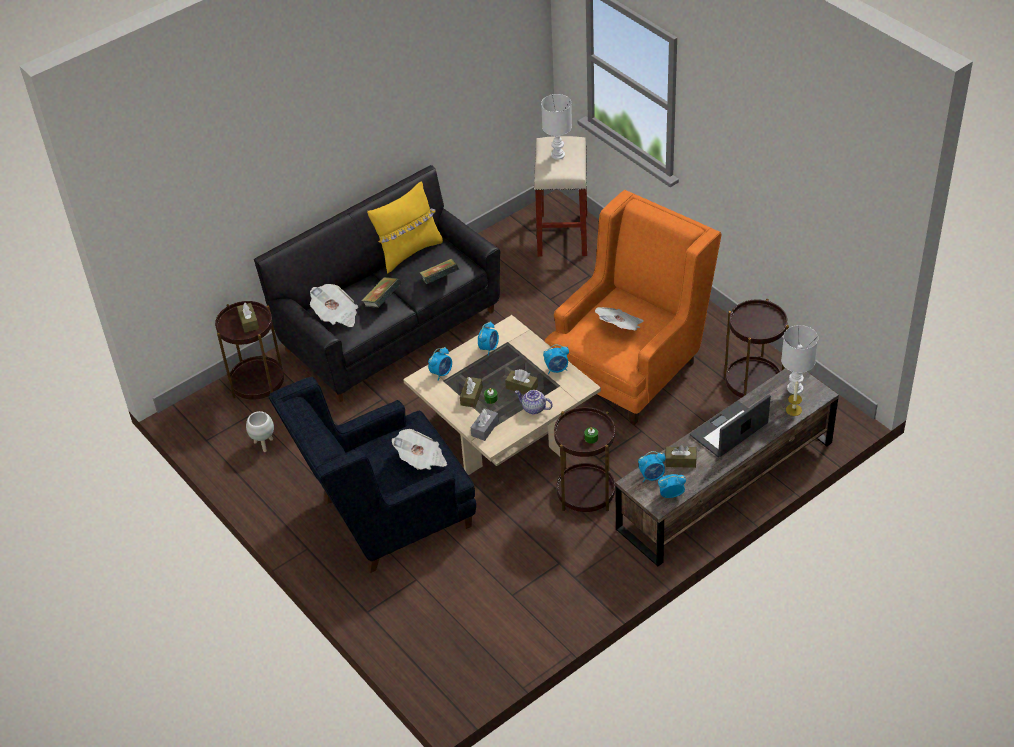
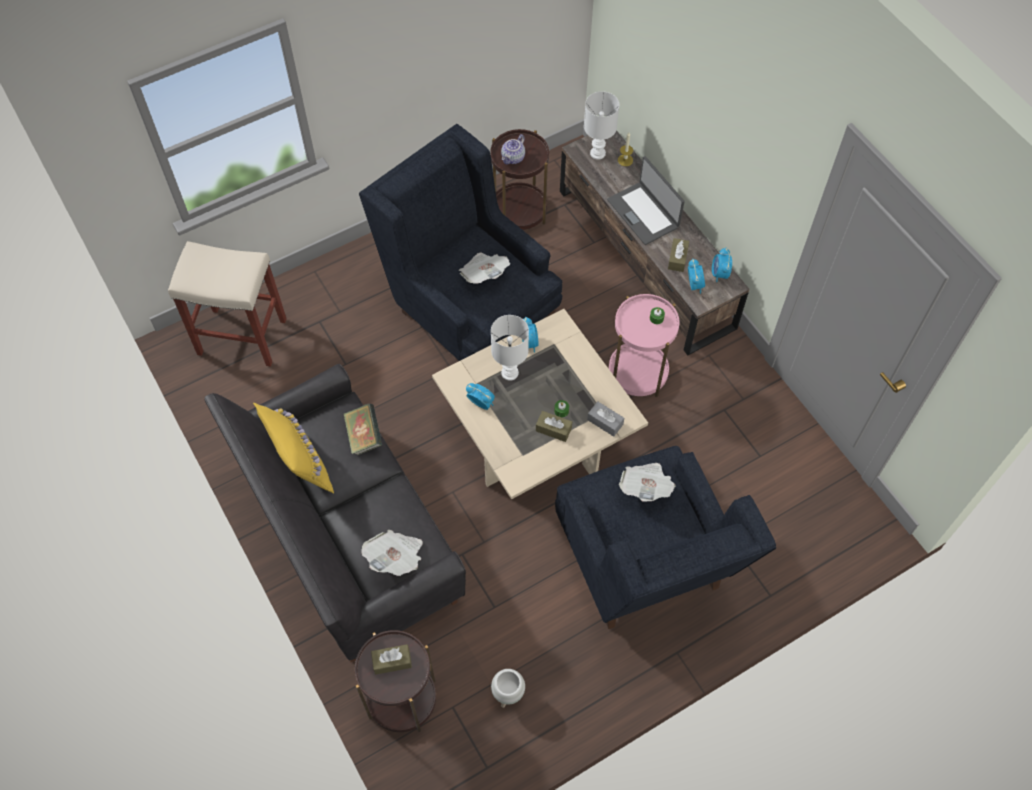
camera: 85 degrees left, 15 degrees up
(382, 301) = (384, 502): book -> none
(441, 373) = (510, 455): alarm clock -> none
(521, 387) = (549, 379): brown tissue box -> none
(533, 409) = (584, 372): teapot -> teapot (513, 158)
(557, 155) = (213, 271): white table lamp -> white table lamp (509, 373)
(586, 493) = (637, 373): brown side table -> pink side table
(630, 365) = (468, 306): orange armchair -> blue armchair

